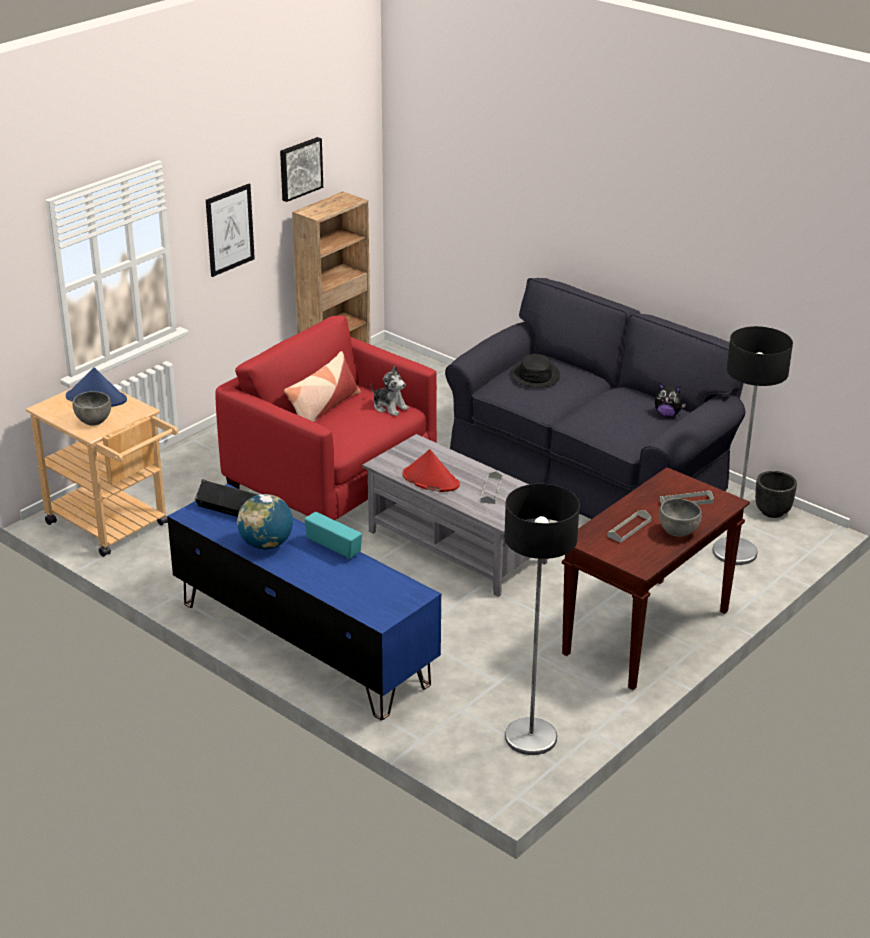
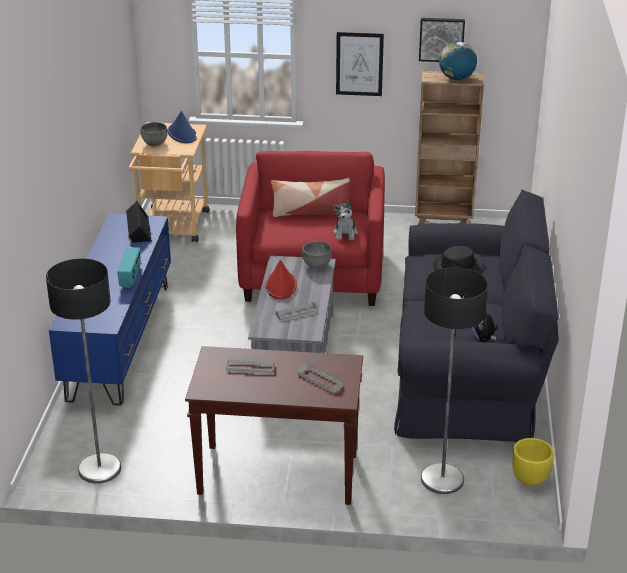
camera: 55 degrees right, 0 degrees up
(266, 544) = (110, 255): globe -> globe (456, 78)
(677, 532) = (269, 390): grey bowl -> grey bowl (317, 265)
(773, 511) = (530, 479): black planter -> yellow planter

